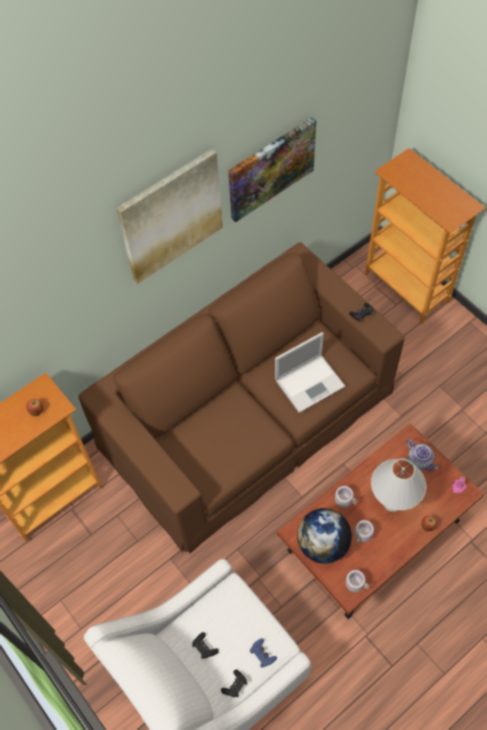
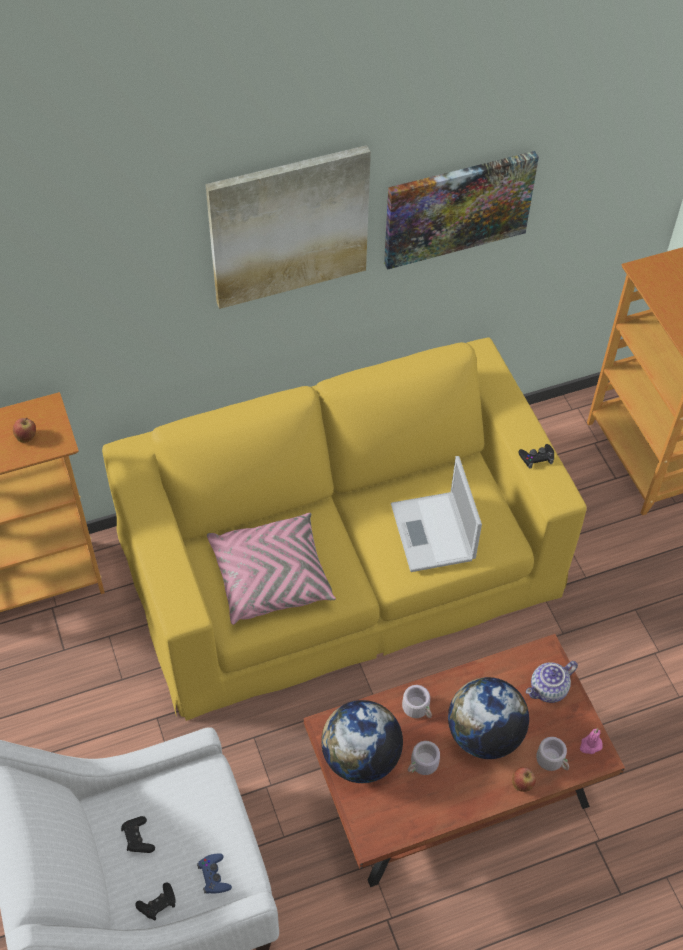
camera: 15 degrees right, 5 degrees down
(219, 445) = (271, 577): none -> pink pillow
(246, 416) = (339, 562): brown sofa -> yellow sofa
(310, 382) = (433, 533): laptop -> laptop turned 90 degrees clockwise
(357, 583) = (388, 828): grey mug -> grey mug (553, 760)
(392, 503) = (484, 735): white table lamp -> globe
(420, 460) = (548, 690): teapot -> teapot turned 75 degrees clockwise

